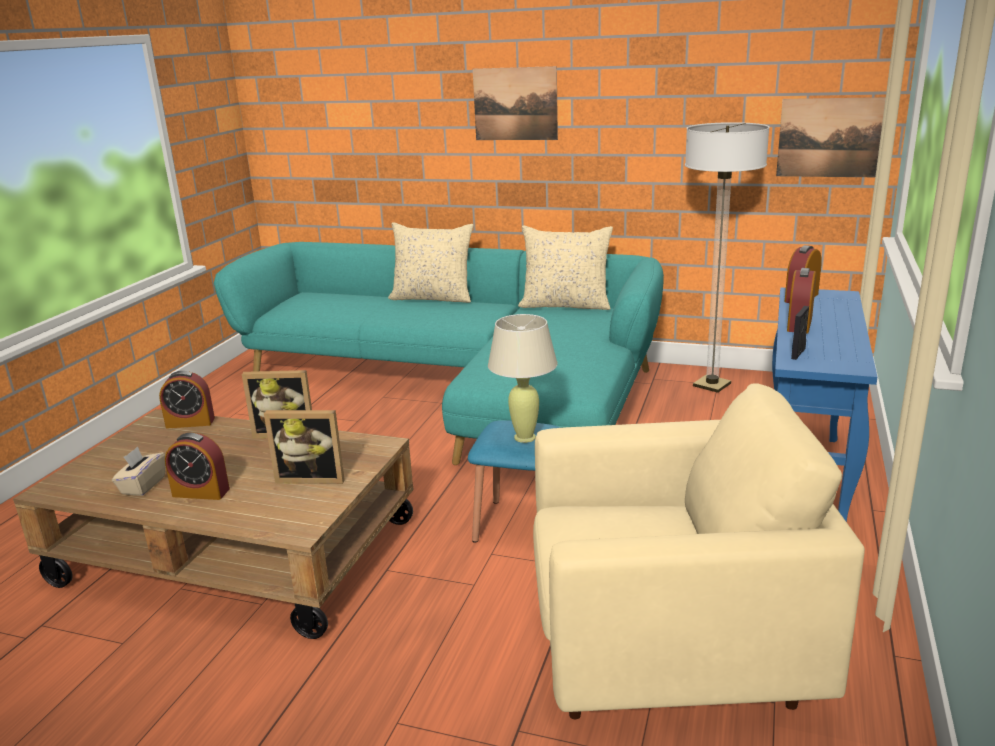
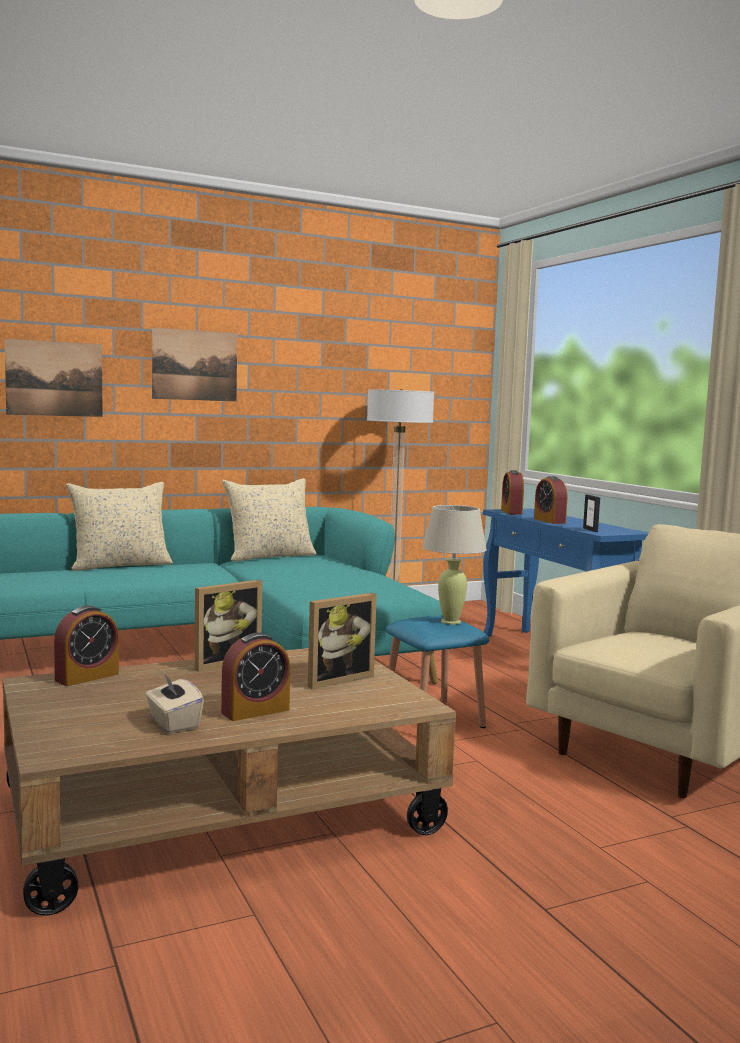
camera: 45 degrees left, 15 degrees down
(829, 138) = (447, 407): picture -> picture (54, 378)

